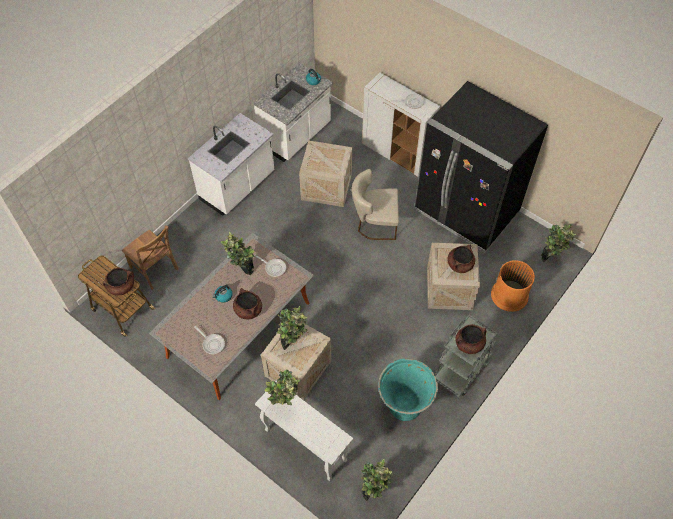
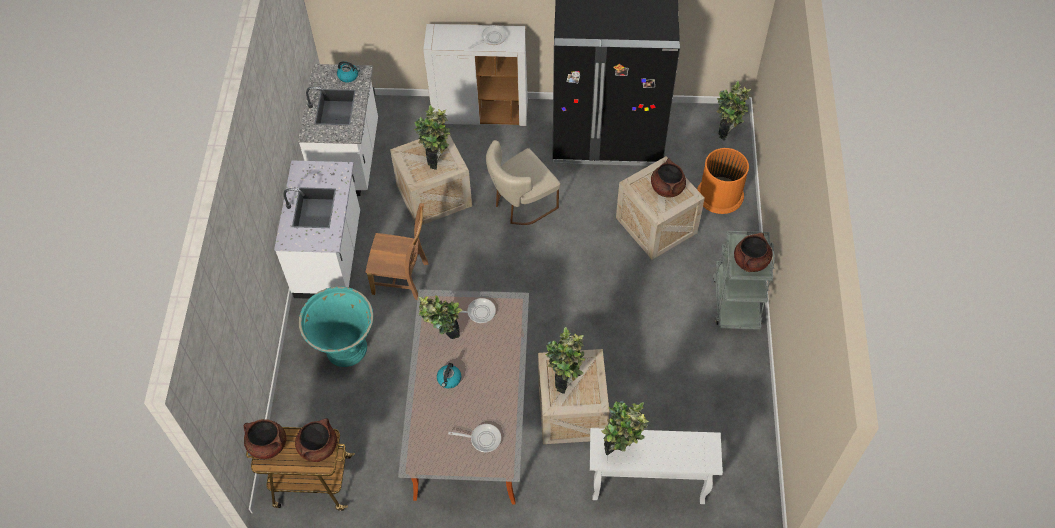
camera: 35 degrees left, 0 degrees up
(155, 269) = (311, 411): brown chair -> brown chair (403, 279)
(248, 310) = (490, 376): brown cooking pot -> brown cooking pot (267, 445)
(374, 490) = (754, 481): potted plant -> potted plant (436, 158)
(404, 405) = (711, 375): turquoise planter -> turquoise planter (345, 349)

